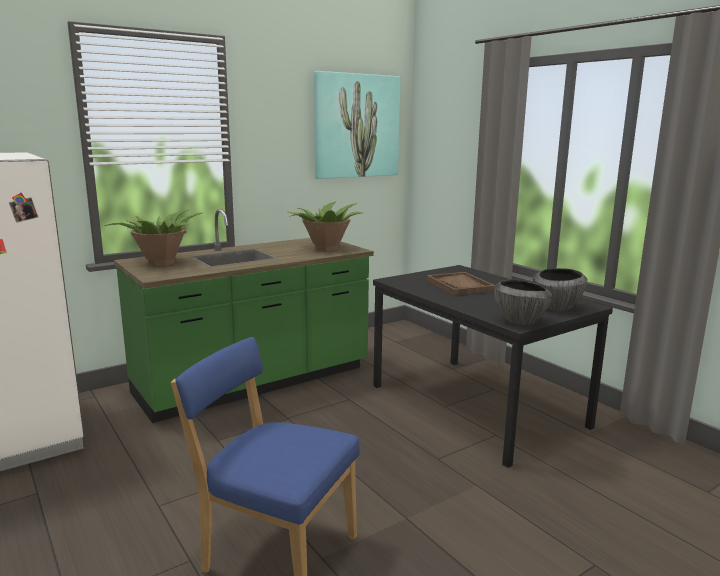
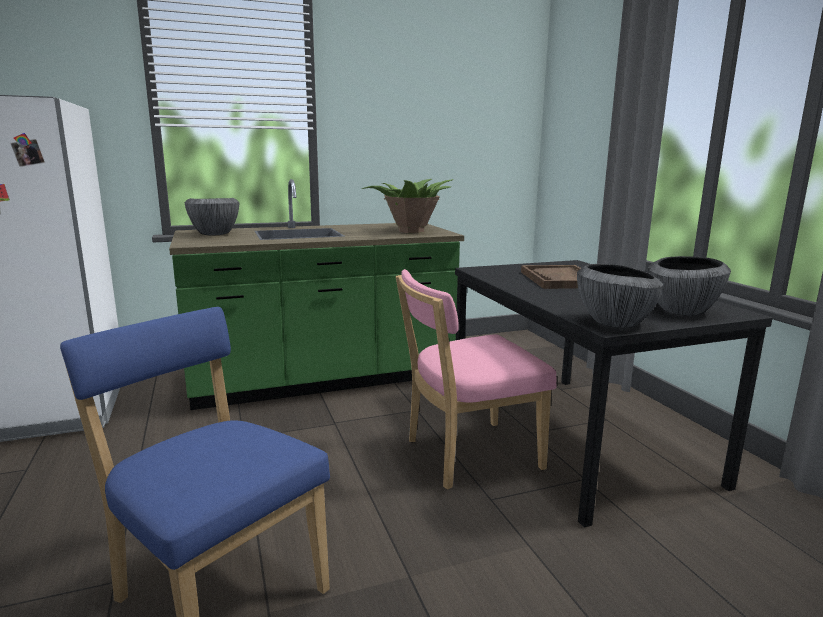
camera: 15 degrees right, 0 degrees up
(160, 263) = (215, 234): potted plant -> bowl
(356, 126) = (472, 97): picture -> none
(405, 429) = (466, 455): none -> pink chair

